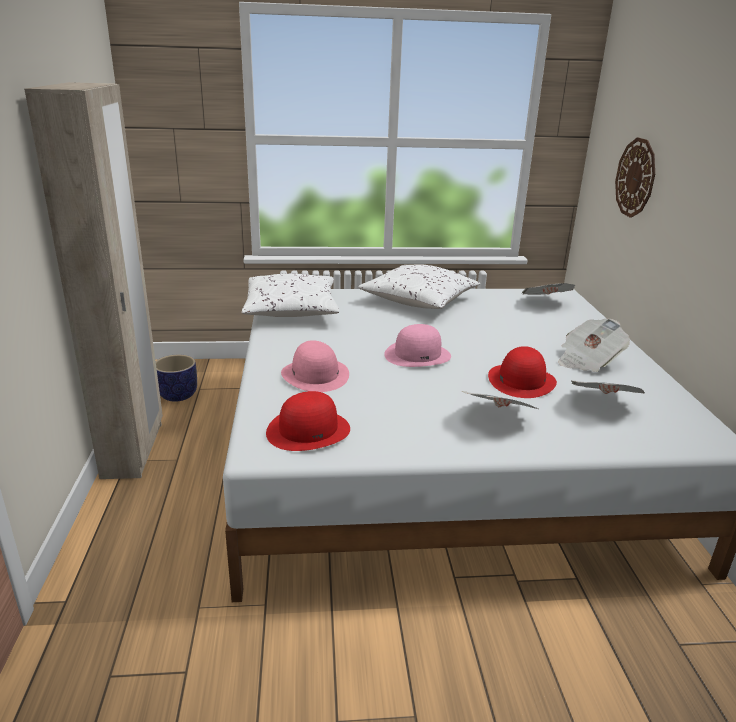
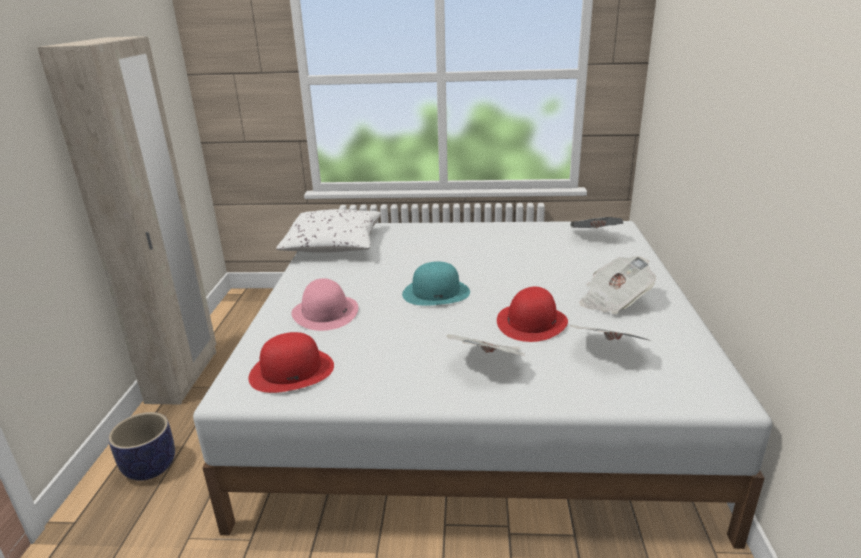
camera: 10 degrees right, 0 degrees up
(178, 395) = (241, 323): planter -> planter (151, 467)
(417, 355) = (436, 292): pink hat -> turquoise hat
(419, 300) = (463, 234): white pillow -> none
(635, 178) = (680, 105): wall clock -> none

